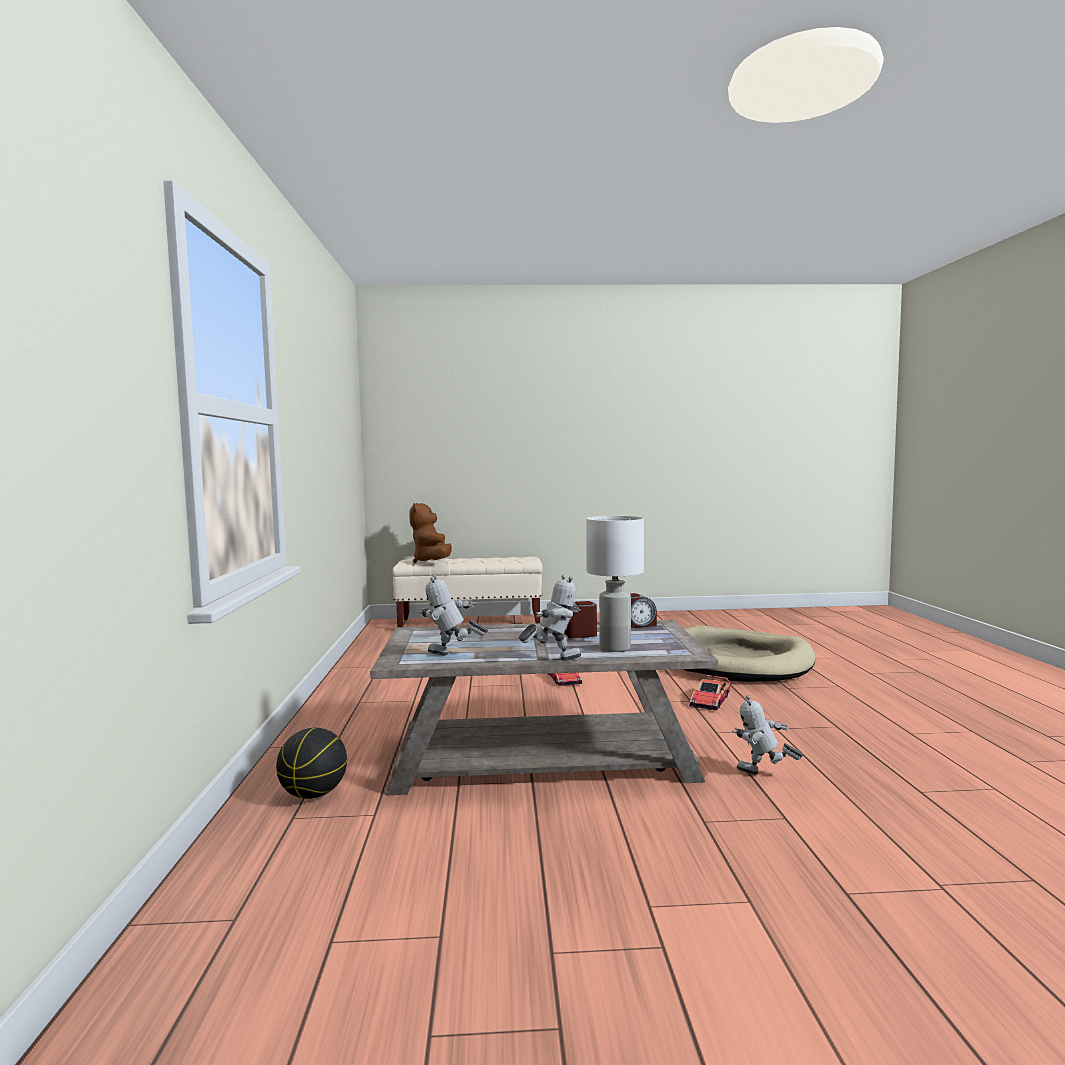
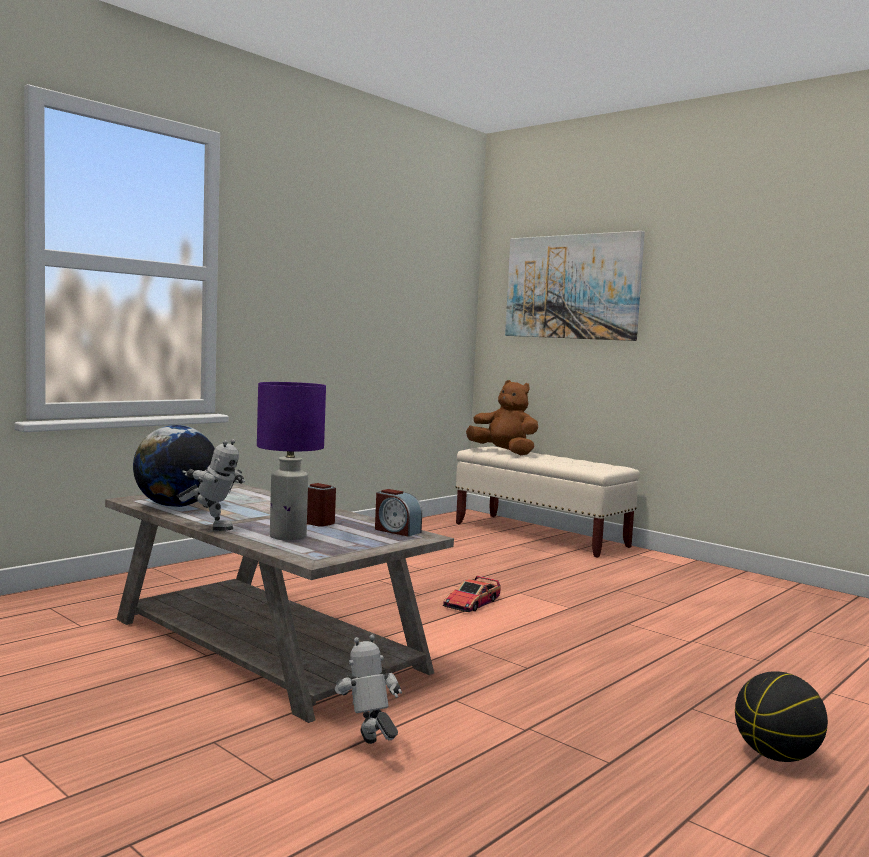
camera: 45 degrees right, 0 degrees up
(314, 794) = (92, 601): basketball -> basketball (777, 756)
(432, 562) = (504, 452): brown plush toy -> brown plush toy turned 90 degrees clockwise
(451, 656) = (175, 506): toy robot -> globe
(460, 421) = (572, 287): none -> picture
(616, 648) = (288, 536): white table lamp -> purple table lamp
(710, 701) = (547, 676): toy car -> none
(738, 661) = (725, 662): beige dog bed -> none

